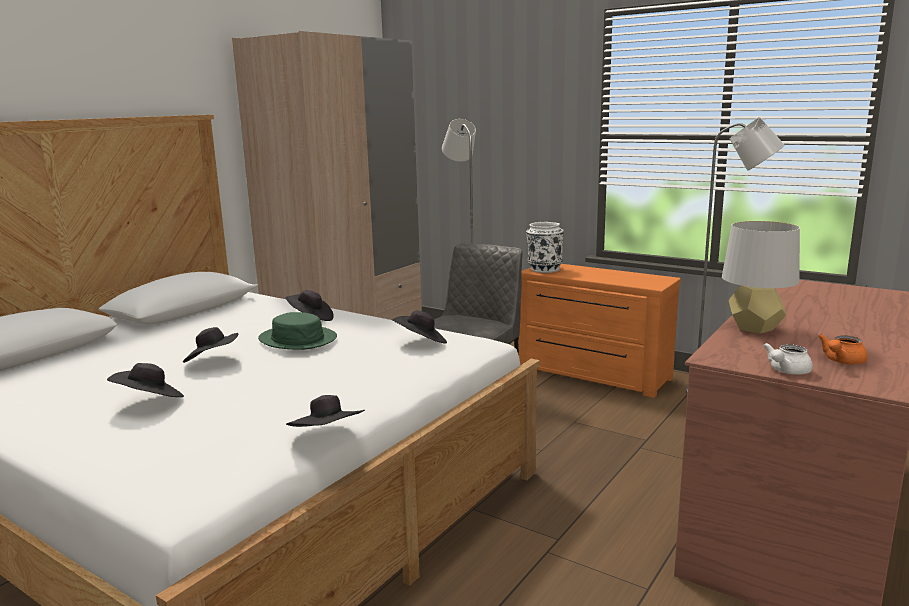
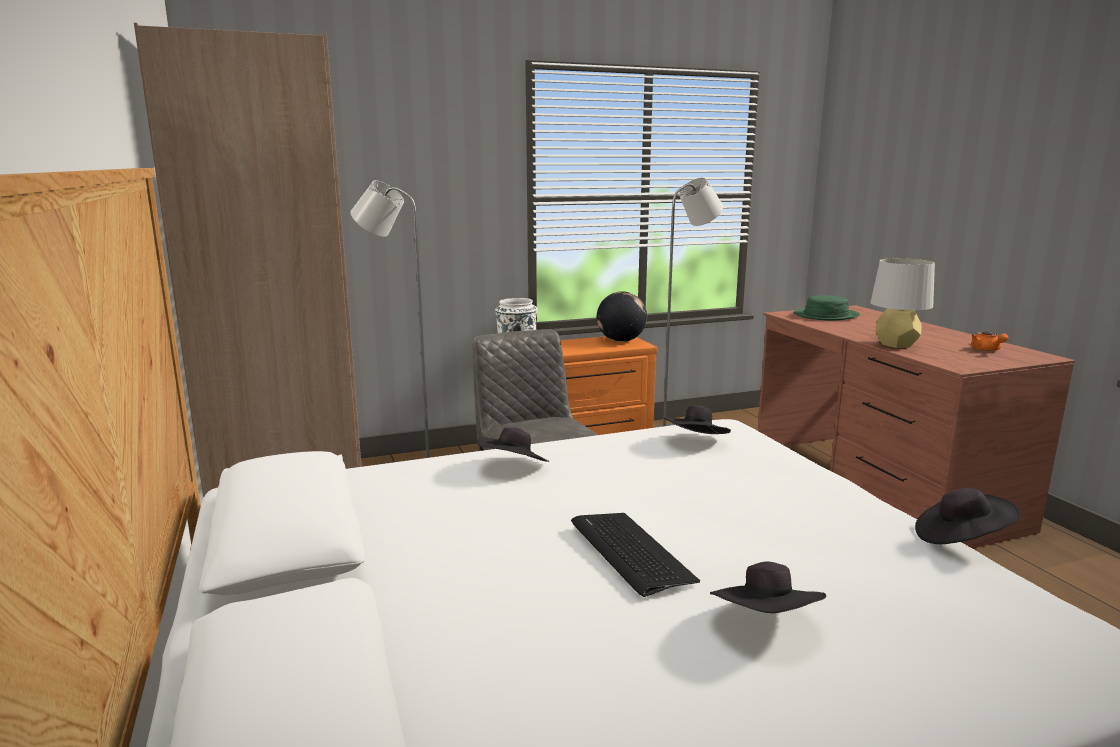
camera: 55 degrees left, 0 degrees up
(213, 361) = (630, 552): black hat -> keyboard
(298, 339) = (601, 489): green hat -> green hat (826, 315)
(648, 280) = (621, 341): none -> globe
(786, 371) = (1001, 362): white teapot -> none

